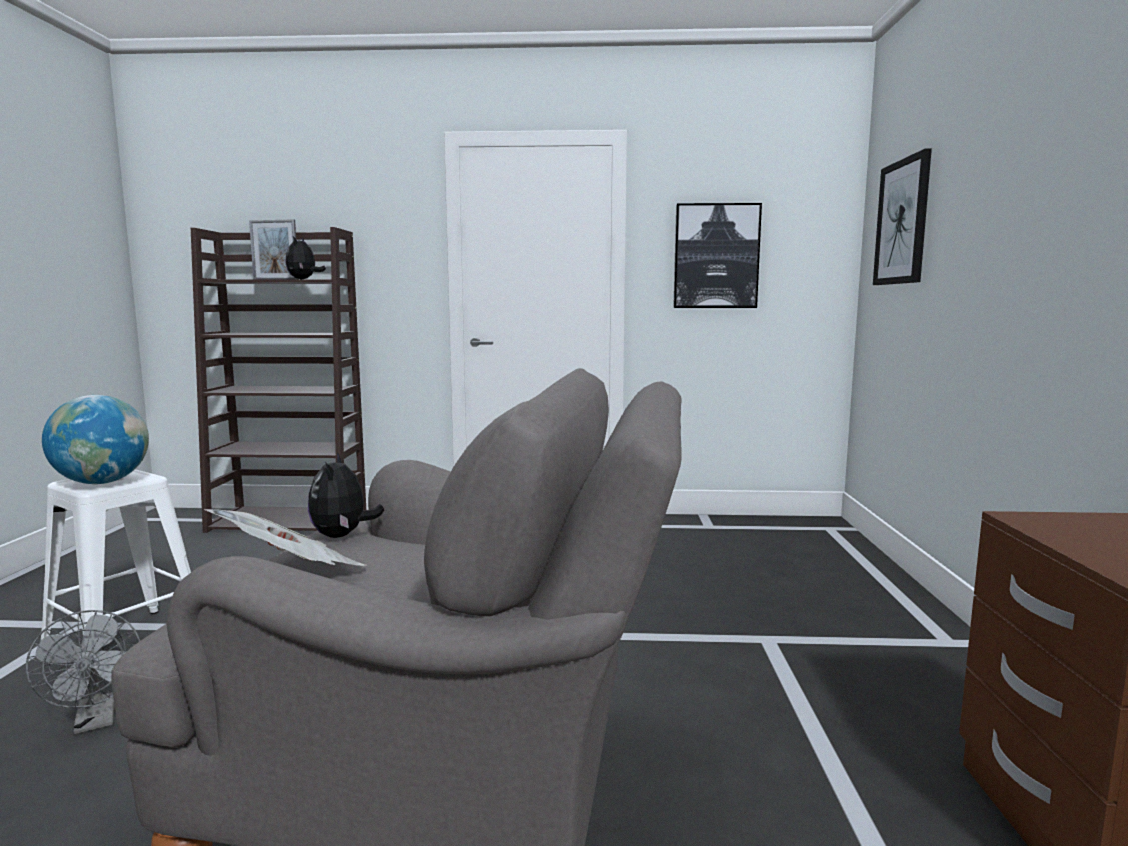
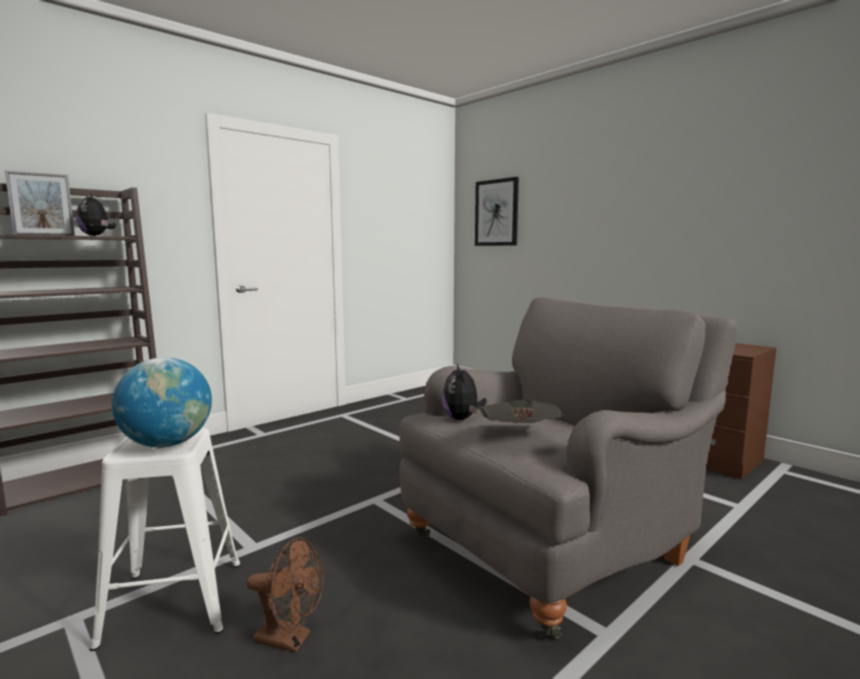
camera: 45 degrees left, 0 degrees up
(96, 721) = (290, 639): grey fan -> brown fan
(342, 535) = (462, 418): plush toy -> plush toy turned 45 degrees clockwise
(716, 256) = (390, 226): picture -> none

